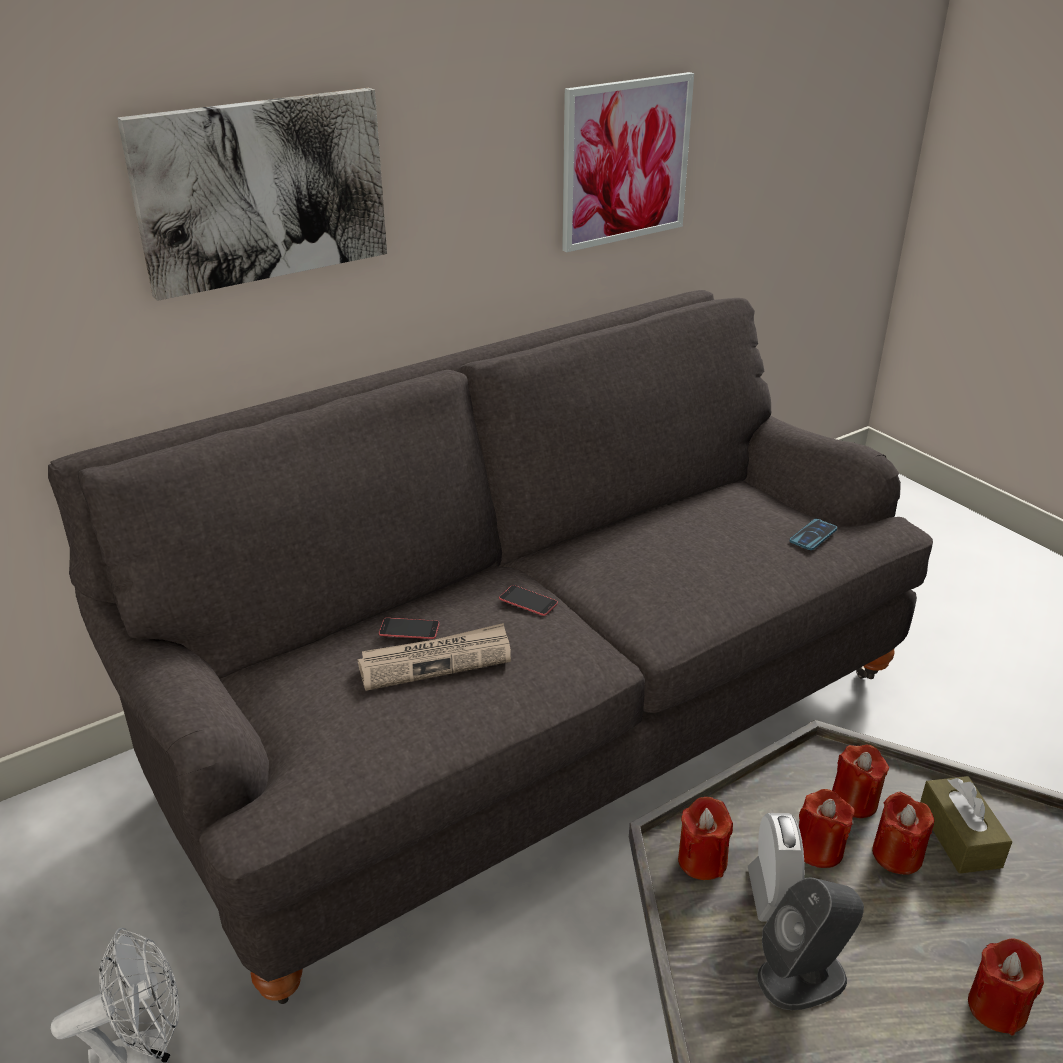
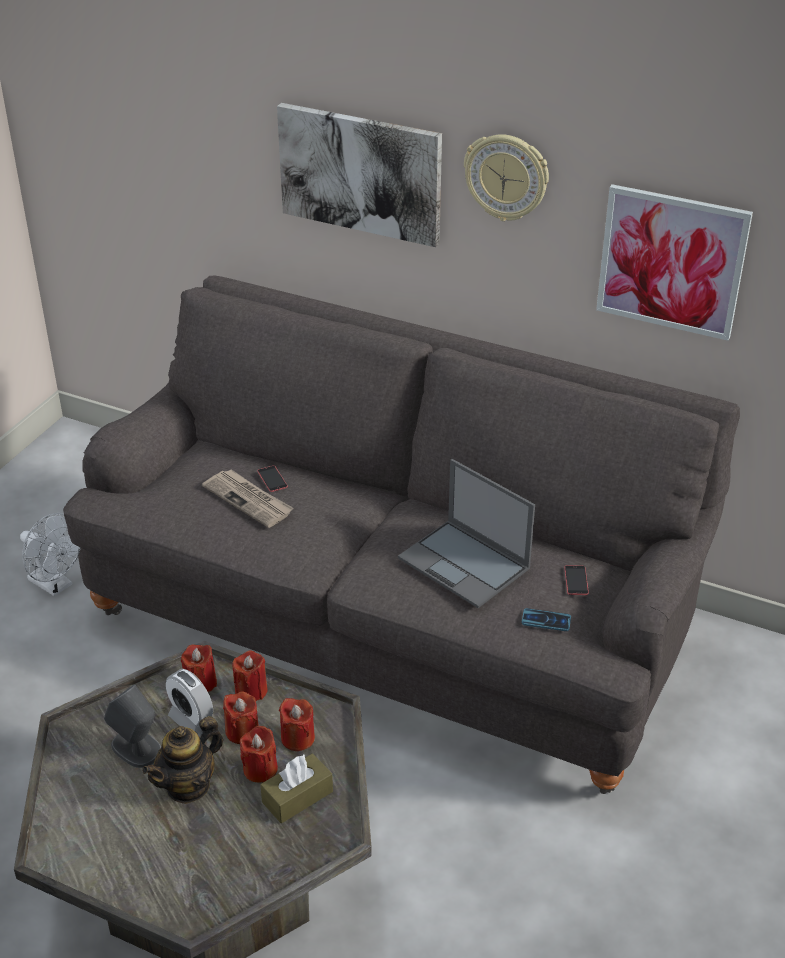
camera: 60 degrees right, 5 degrees up
(453, 123) = (506, 177): none -> wall clock
(528, 601) = (339, 513): phone -> phone (576, 580)
(695, 548) = (465, 564): none -> laptop
(774, 894) = (192, 720): alarm clock -> alarm clock turned 75 degrees clockwise
(903, 941) = (188, 786): none -> teapot
(997, 1007) = (161, 837): red candle -> red candle (251, 690)

